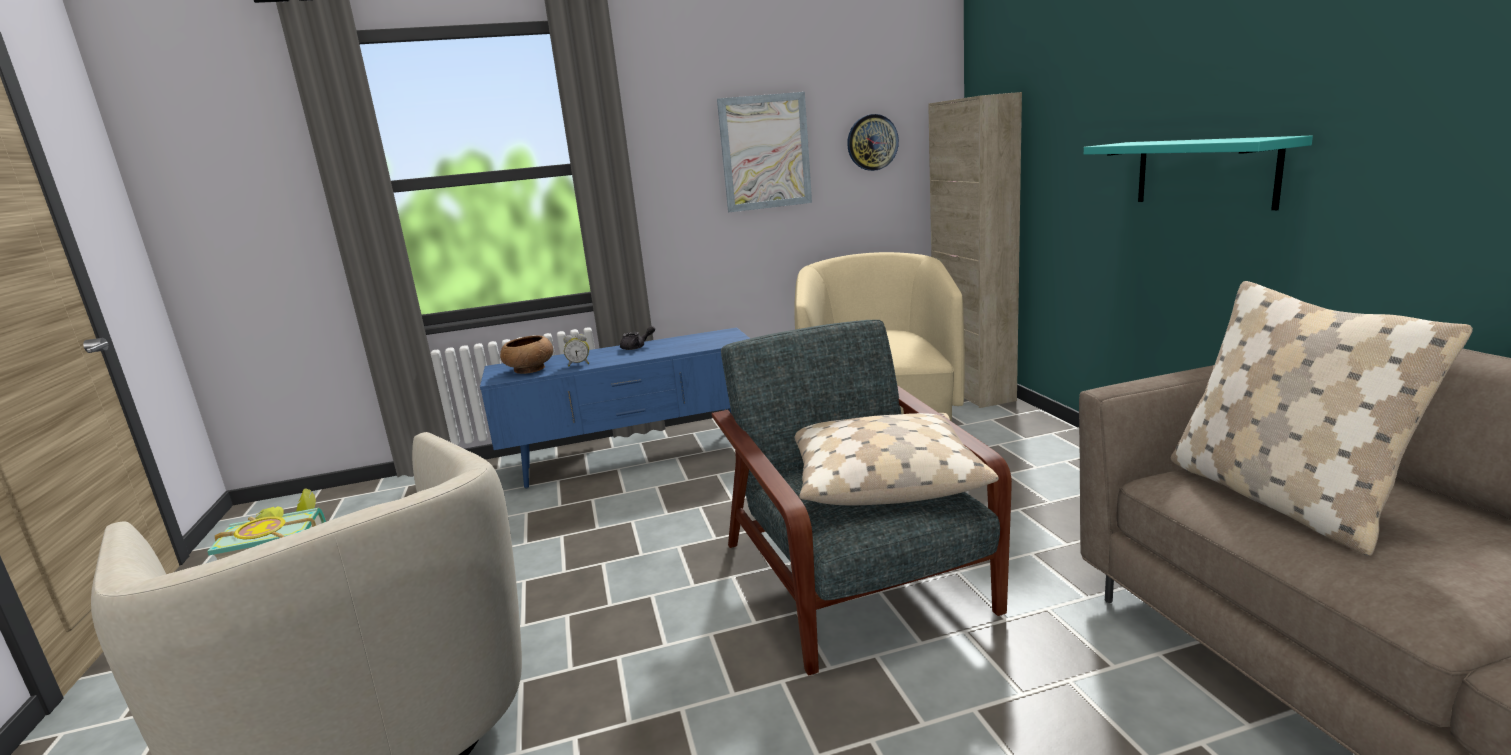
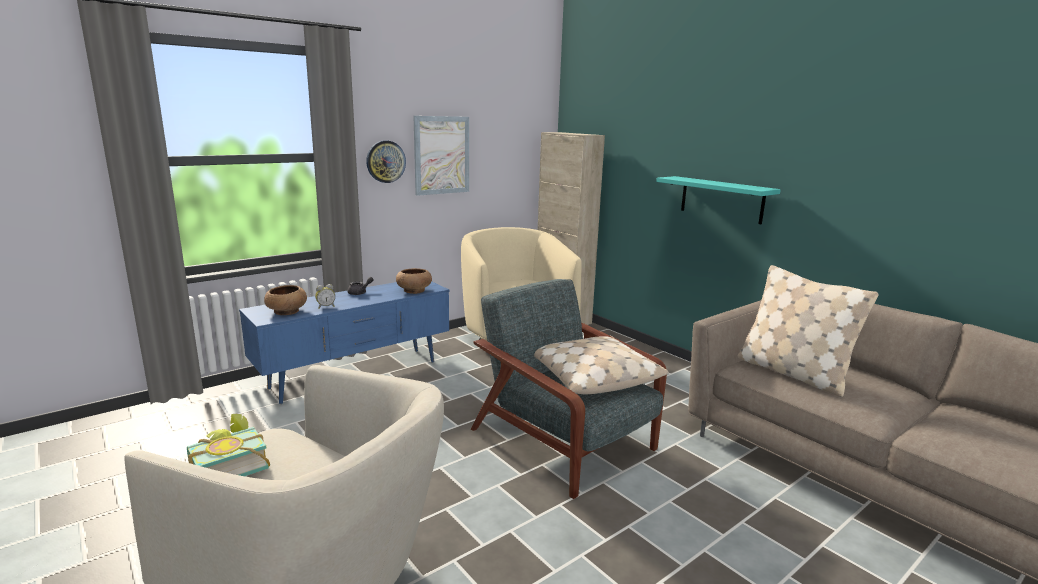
camera: 25 degrees left, 0 degrees up
(706, 344) = (414, 290): none -> brown bowl
(872, 142) = (506, 154): wall clock -> wall clock (385, 161)

